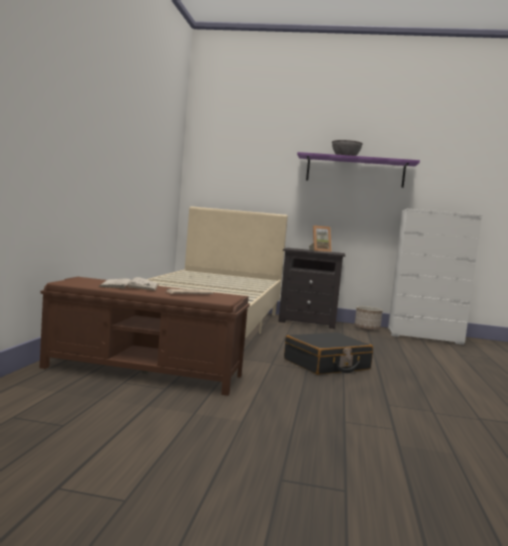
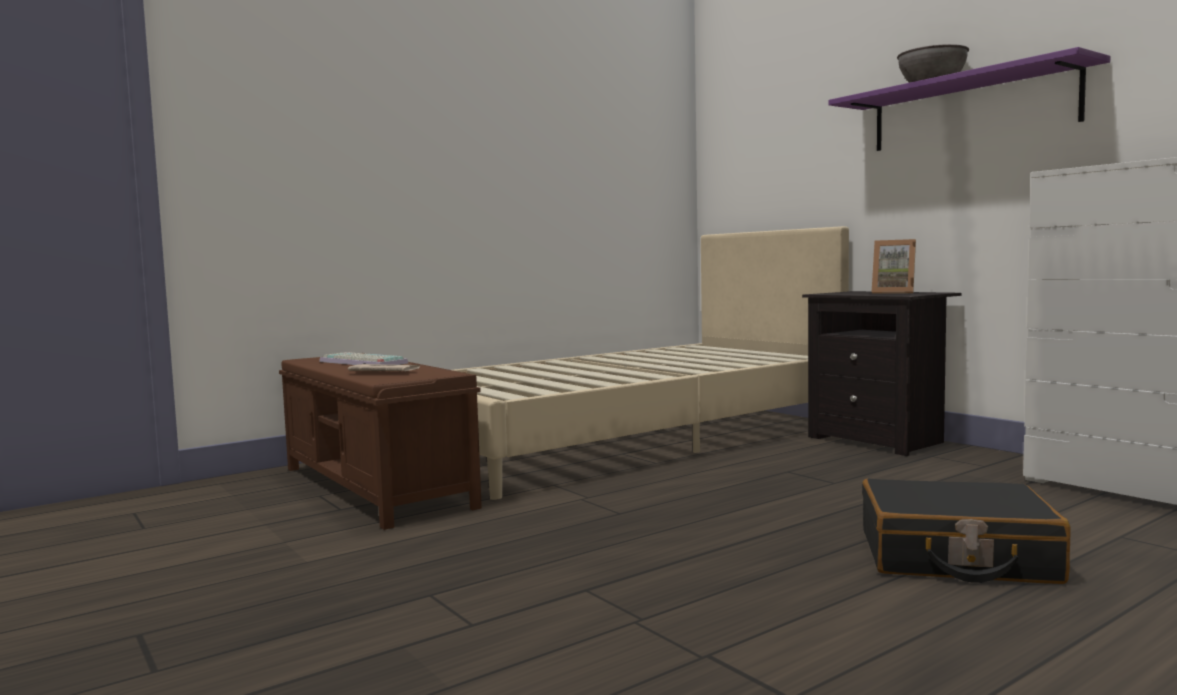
camera: 45 degrees right, 0 degrees up
(129, 286) = (360, 362): white book -> keyboard
(327, 365) = (677, 513): black suitcase -> black suitcase (956, 557)
(367, 328) = (999, 461): planter -> none

